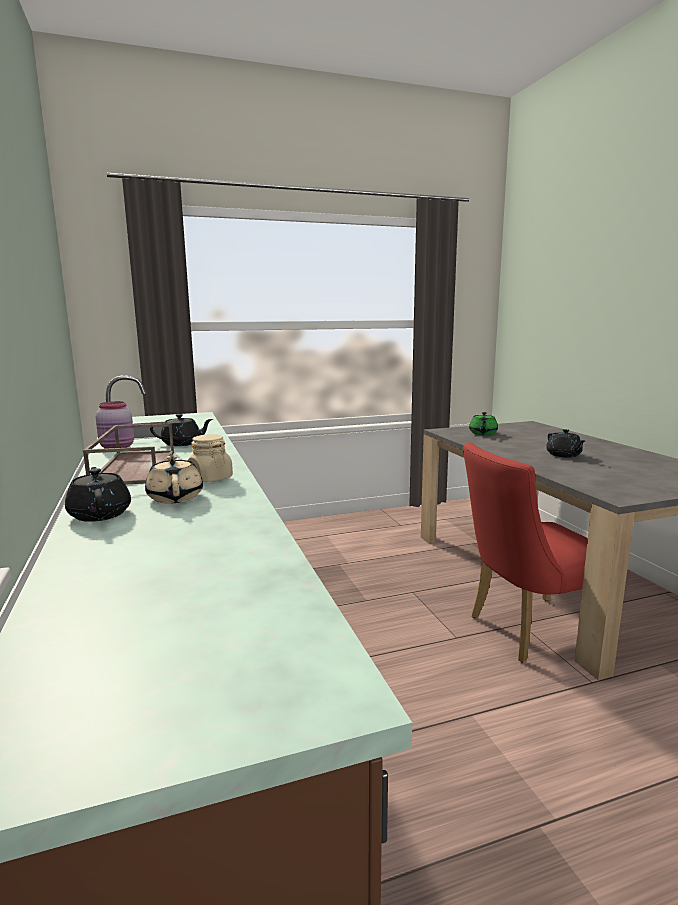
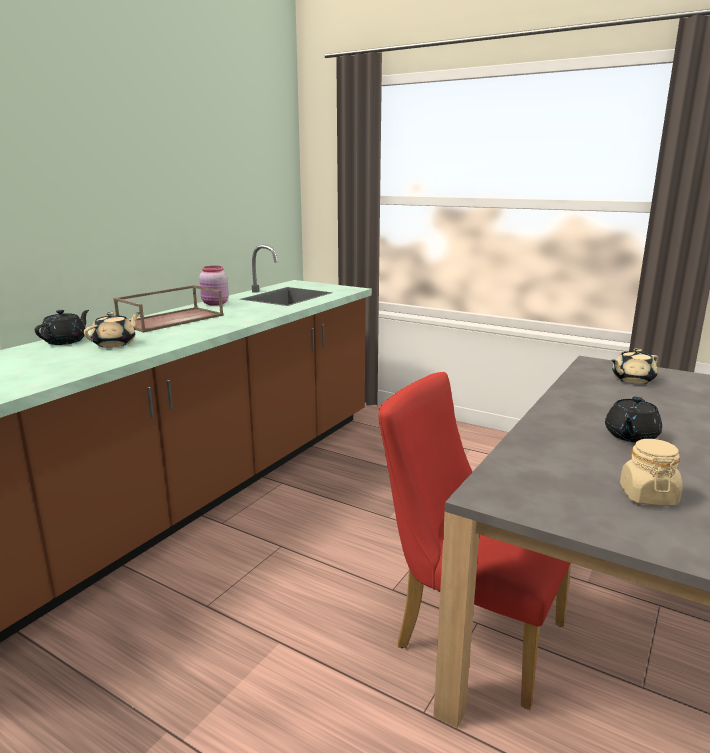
camera: 50 degrees right, 5 degrees up
(182, 443) = (251, 310): black teapot -> none
(210, 478) = (168, 338): beige jar -> beige jar (647, 496)
(482, 433) = (631, 380): green teapot -> beige teapot

